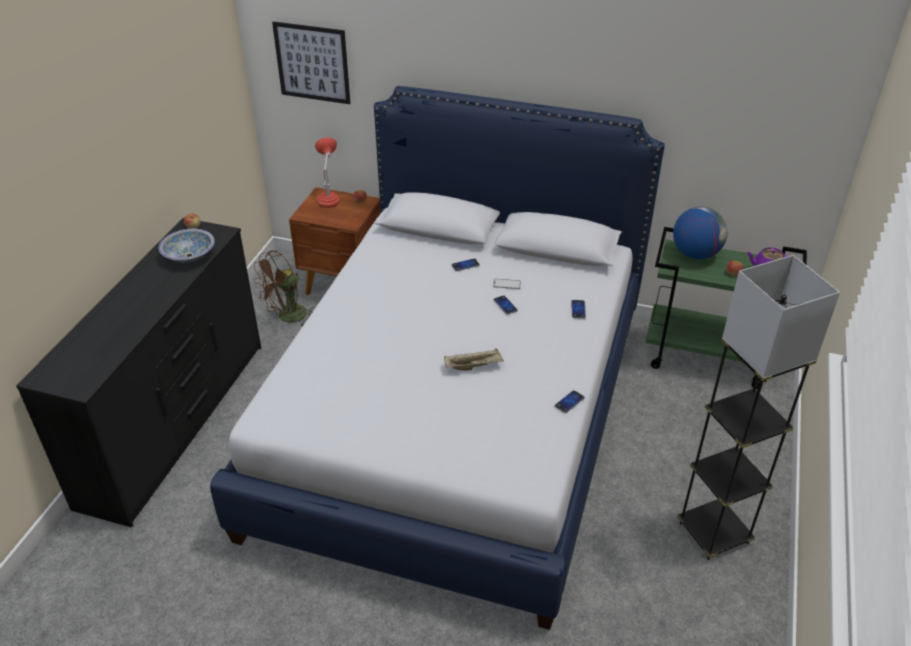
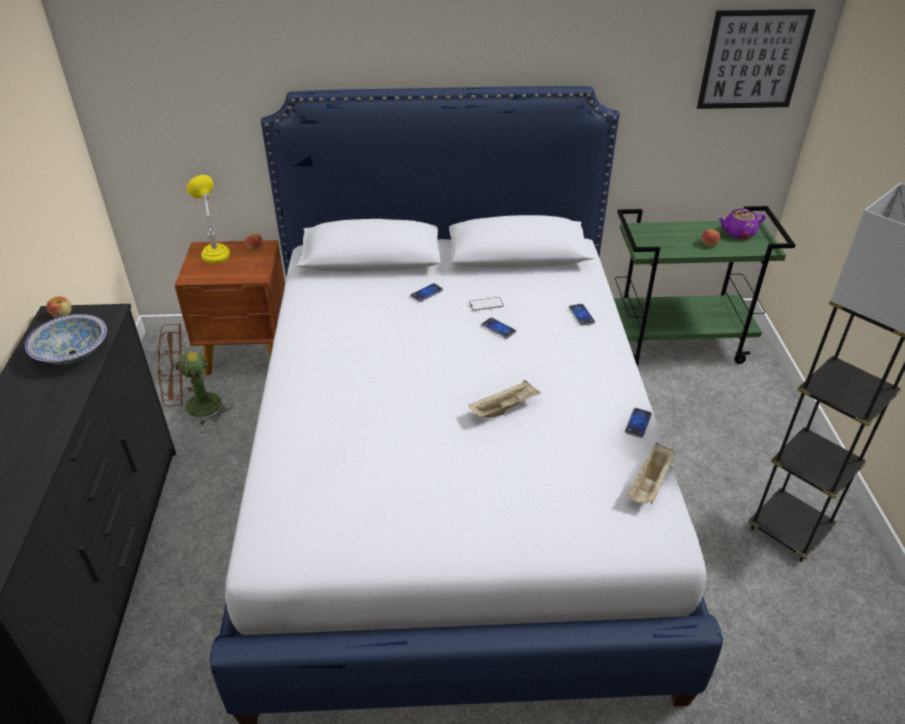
camera: 20 degrees left, 0 degrees up
(287, 317) = (194, 408): brown fan -> brown fan turned 45 degrees clockwise
(312, 63) = (166, 80): picture -> picture (753, 60)
(329, 198) = (215, 252): red table lamp -> yellow table lamp
(549, 447) = (649, 484): none -> beige tray
(695, 254) = (660, 232): globe -> none

